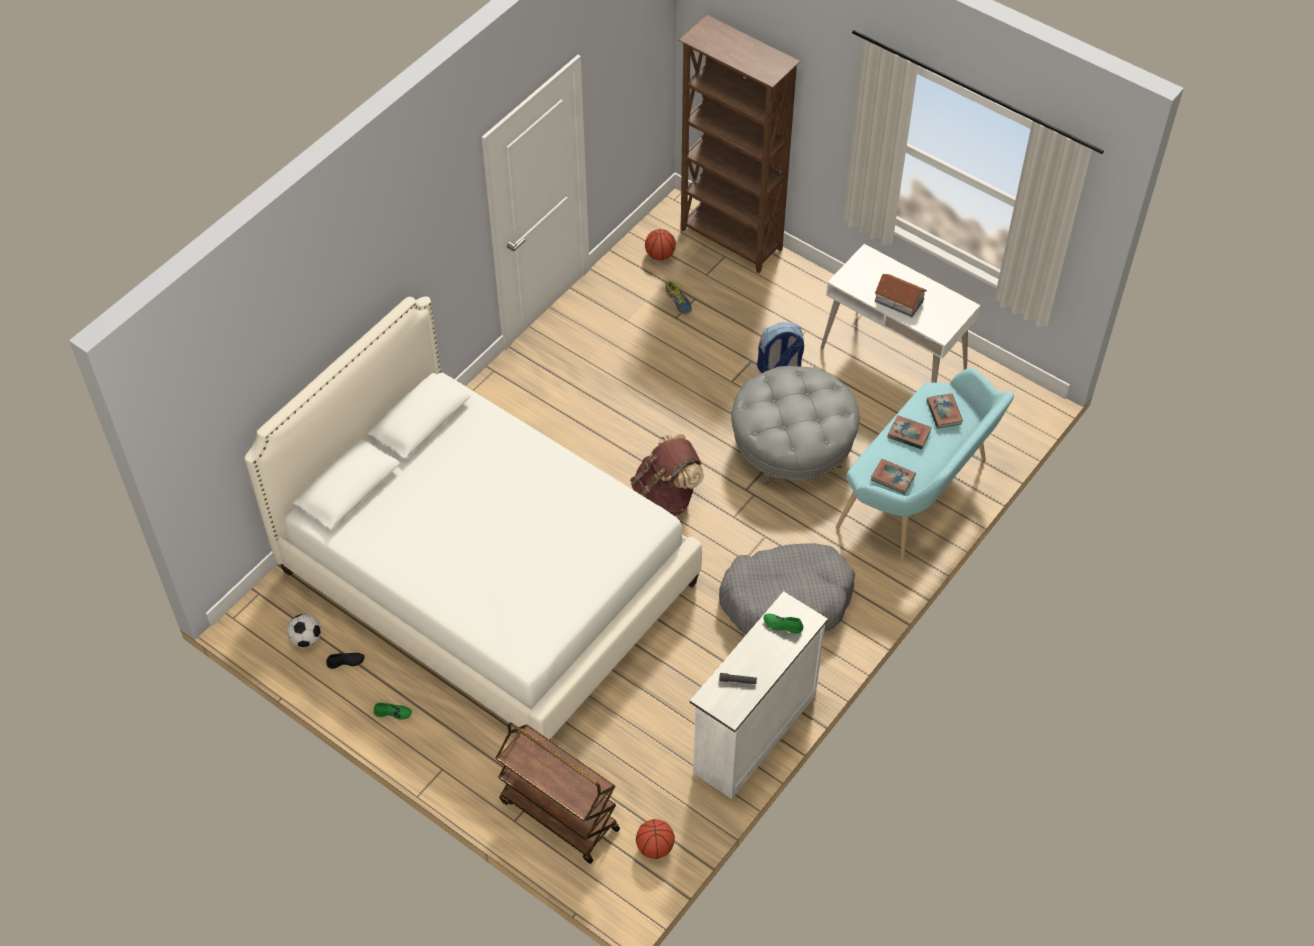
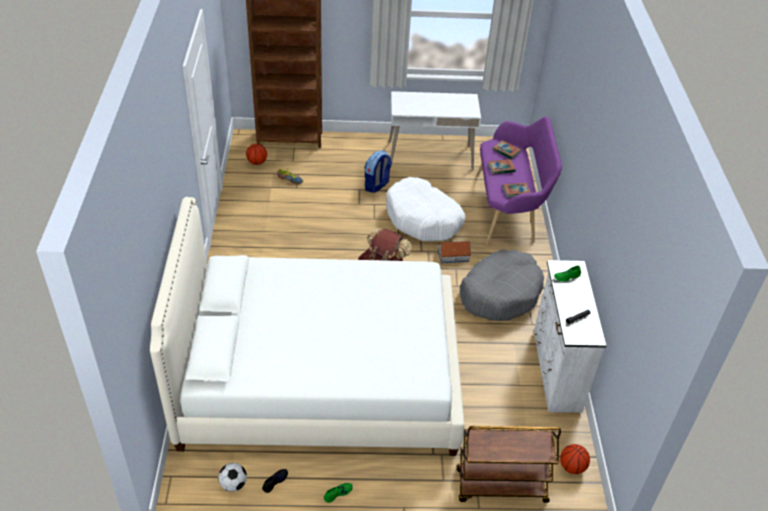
camera: 40 degrees left, 10 degrees down
(792, 446) = (423, 218): grey ottoman -> white dog bed
(898, 300) = (436, 108): toy house -> toy house (453, 256)
(919, 495) = (509, 210): turquoise bench -> purple bench

